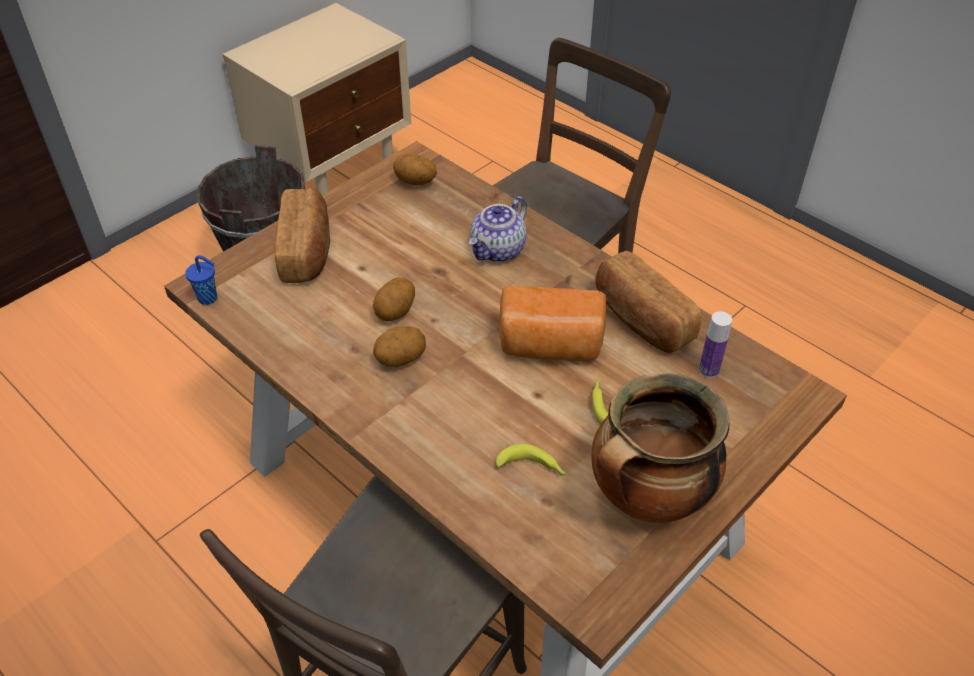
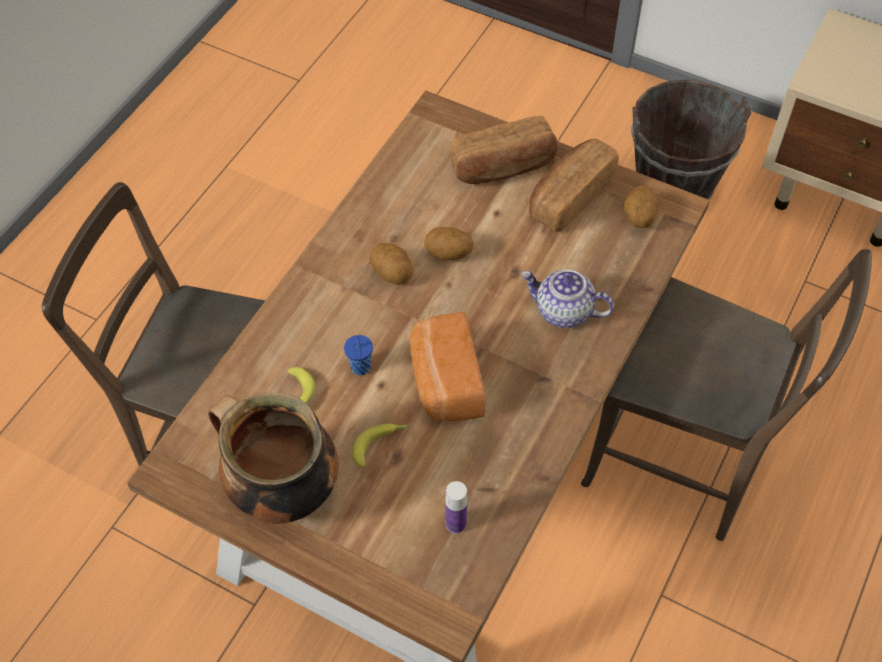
camera: 75 degrees right, 10 degrees up
(209, 298) = (420, 123): blue cup -> blue cup (361, 368)
(641, 319) = (508, 453): bread -> bread (569, 196)

